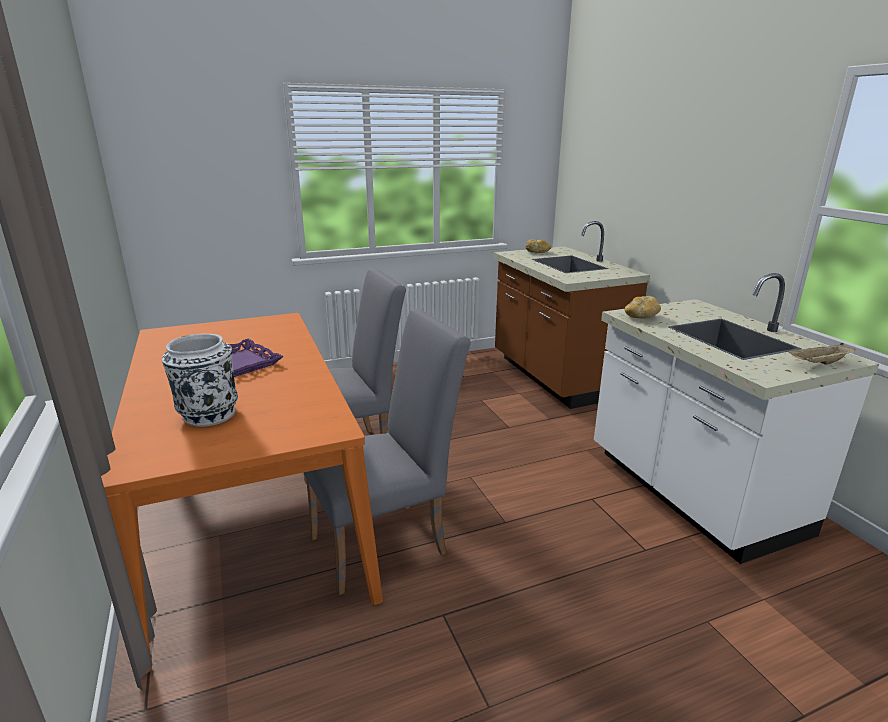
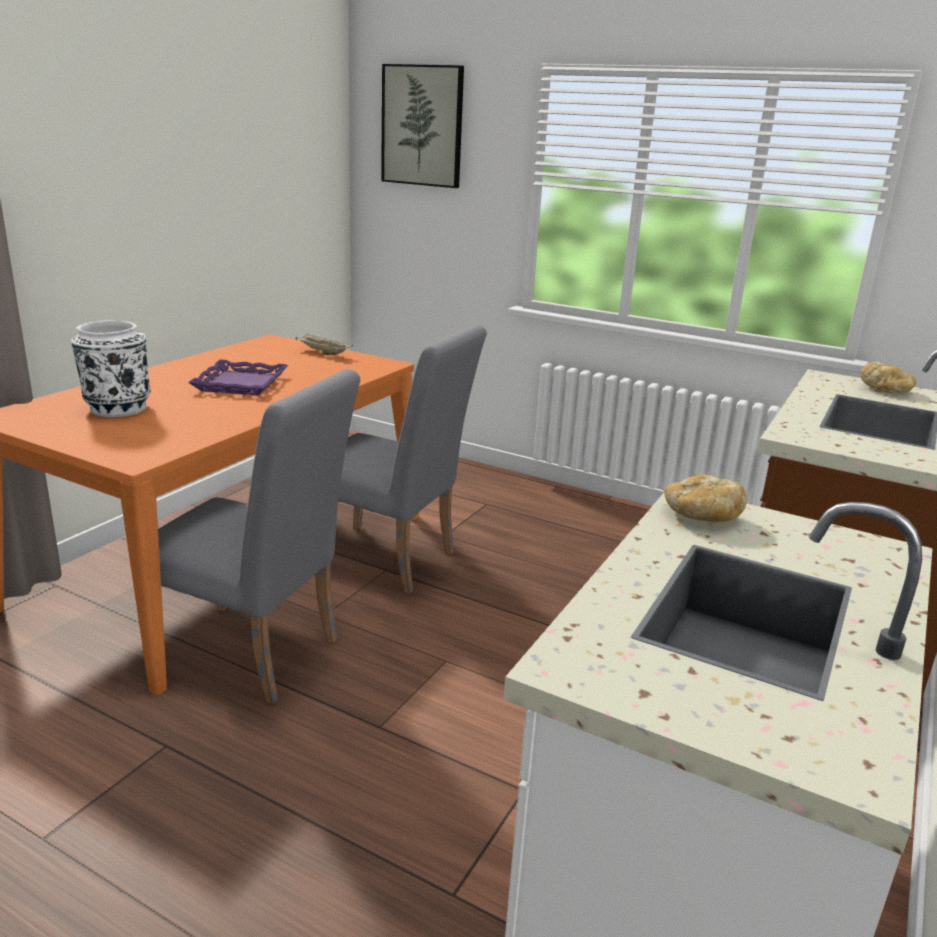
camera: 50 degrees right, 0 degrees up
(183, 132) = (422, 126): none -> picture
(819, 364) = (750, 730): beige tray -> beige tray (323, 353)

